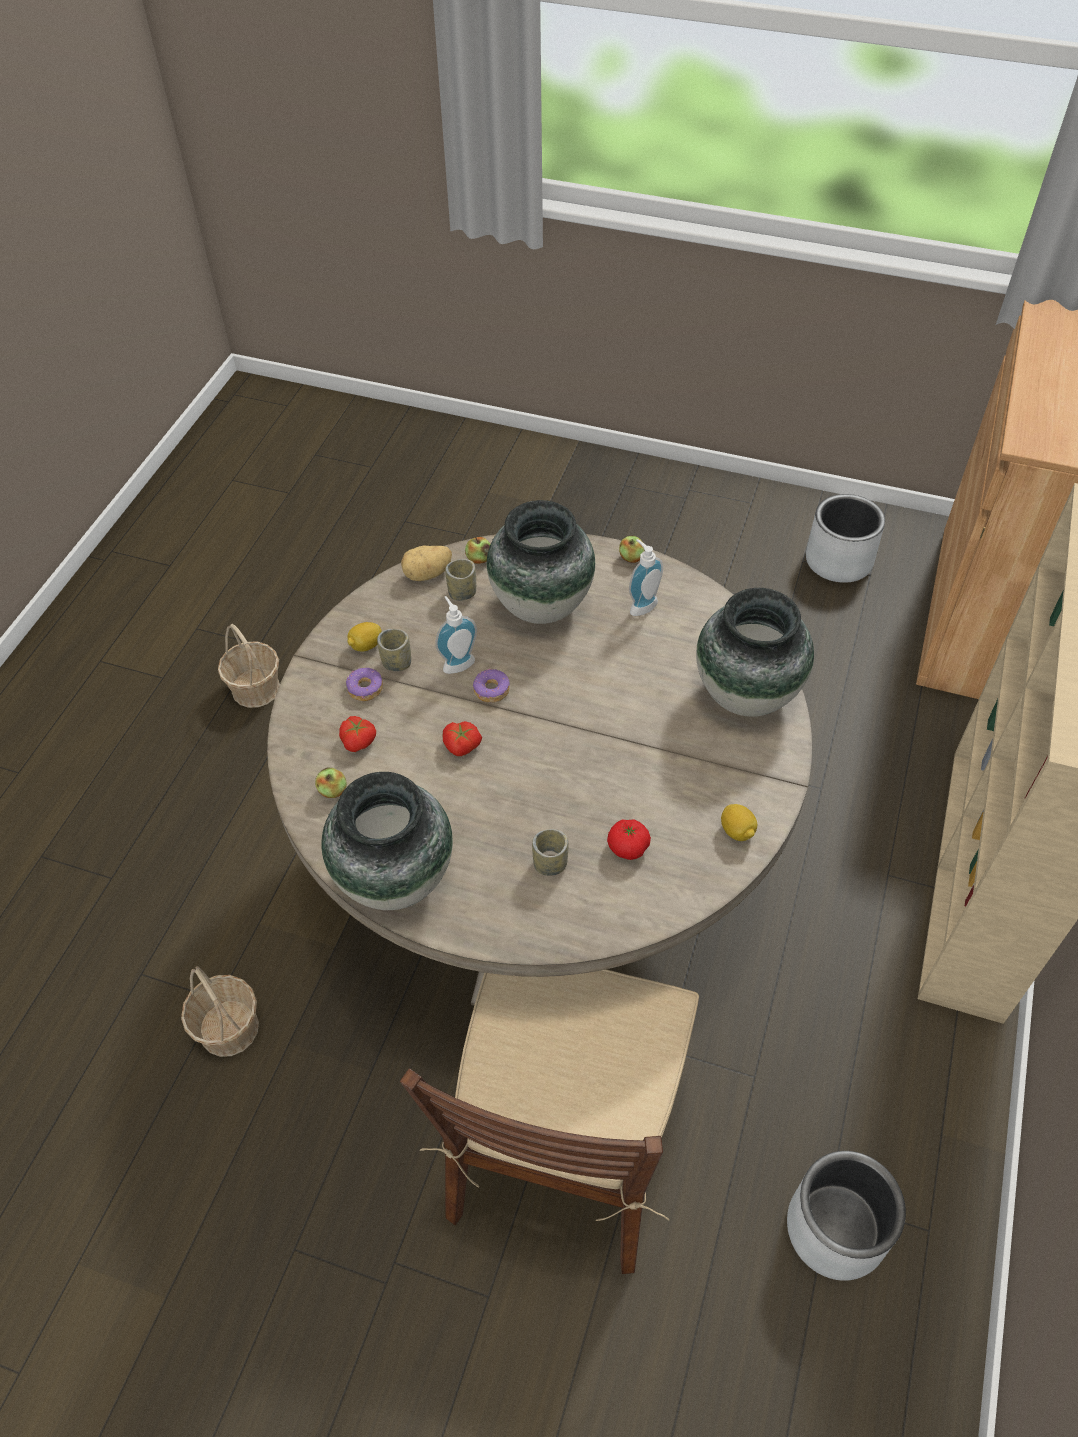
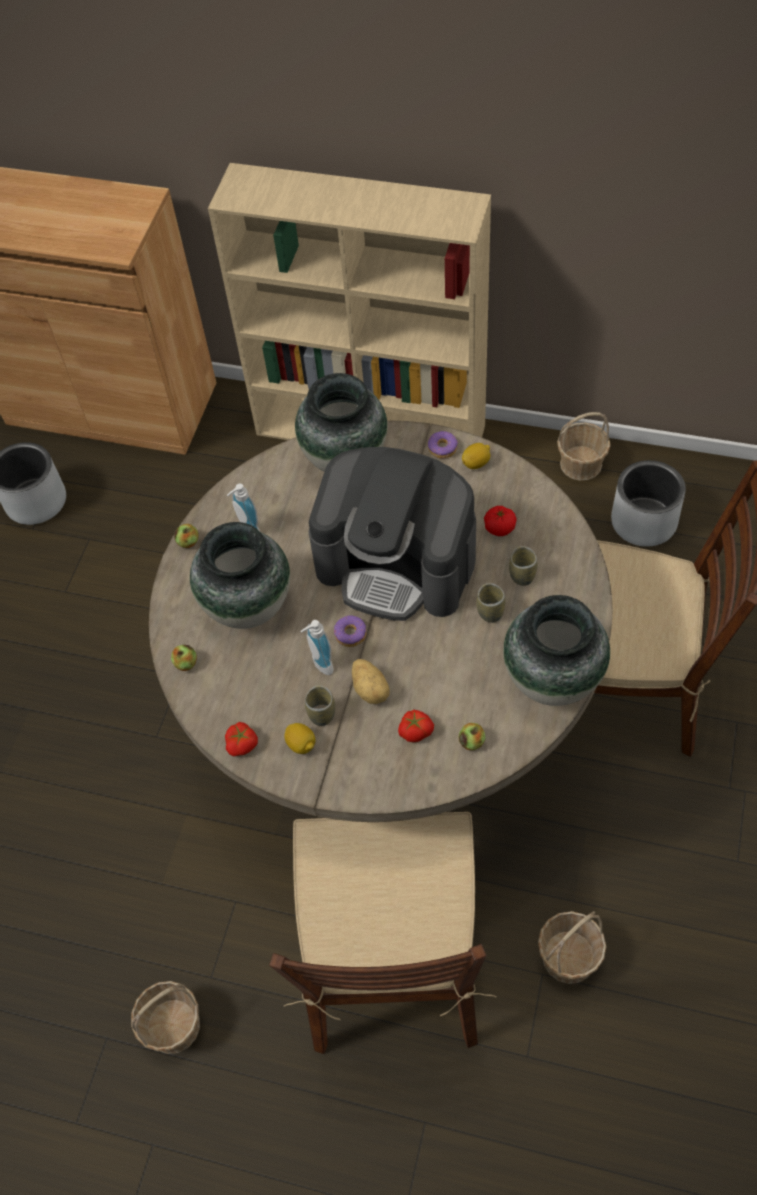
camera: 90 degrees left, 5 degrees up
(267, 861) = (393, 962): none -> brown chair
(365, 689) = (355, 736): donut -> donut (443, 448)
(428, 574) = (206, 704): potato -> potato (371, 689)
(461, 746) = (414, 649): tomato -> tomato (243, 744)
(462, 593) = (231, 672): cup -> cup (490, 612)
(583, 738) = (397, 563): none -> coffee machine
(942, 1152) = (581, 464): none -> basket

